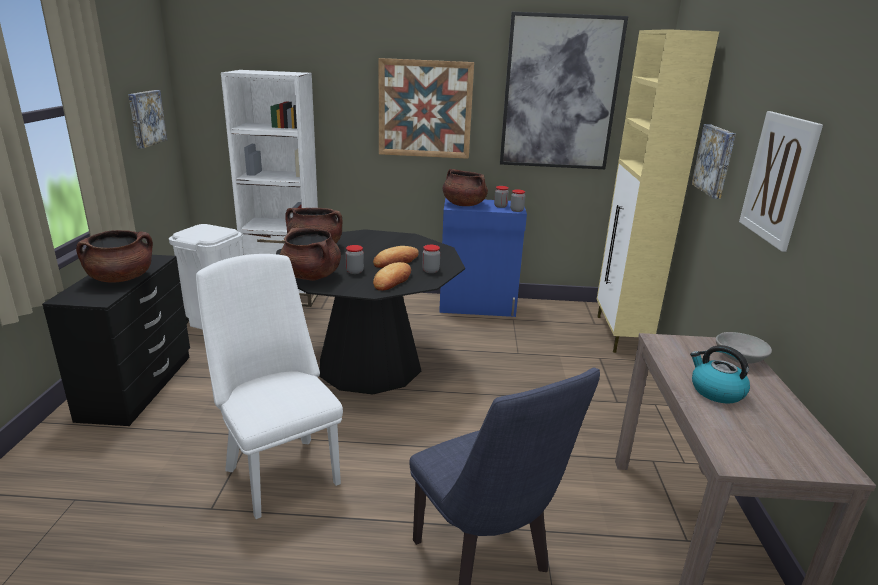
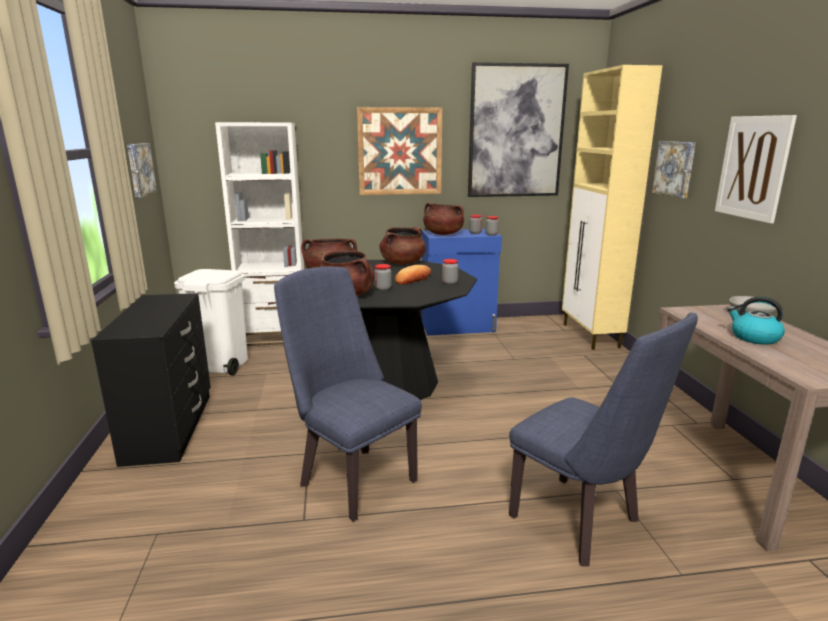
camera: 10 degrees left, 5 degrees down
(121, 278) = (158, 314): brown cooking pot -> brown cooking pot (402, 263)
(279, 470) = (352, 478): white chair -> blue chair
(392, 280) = (423, 292): bread -> none

